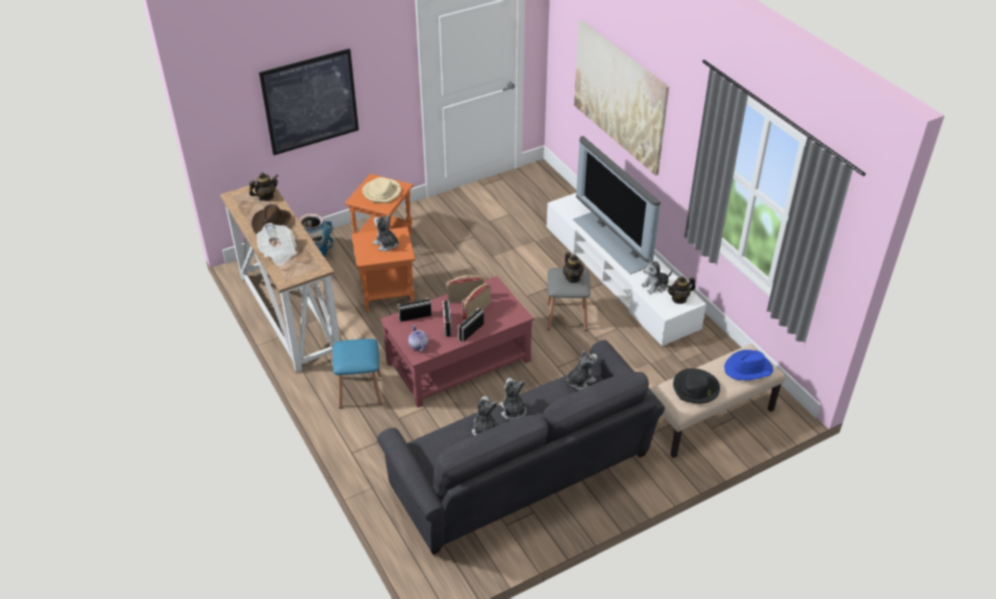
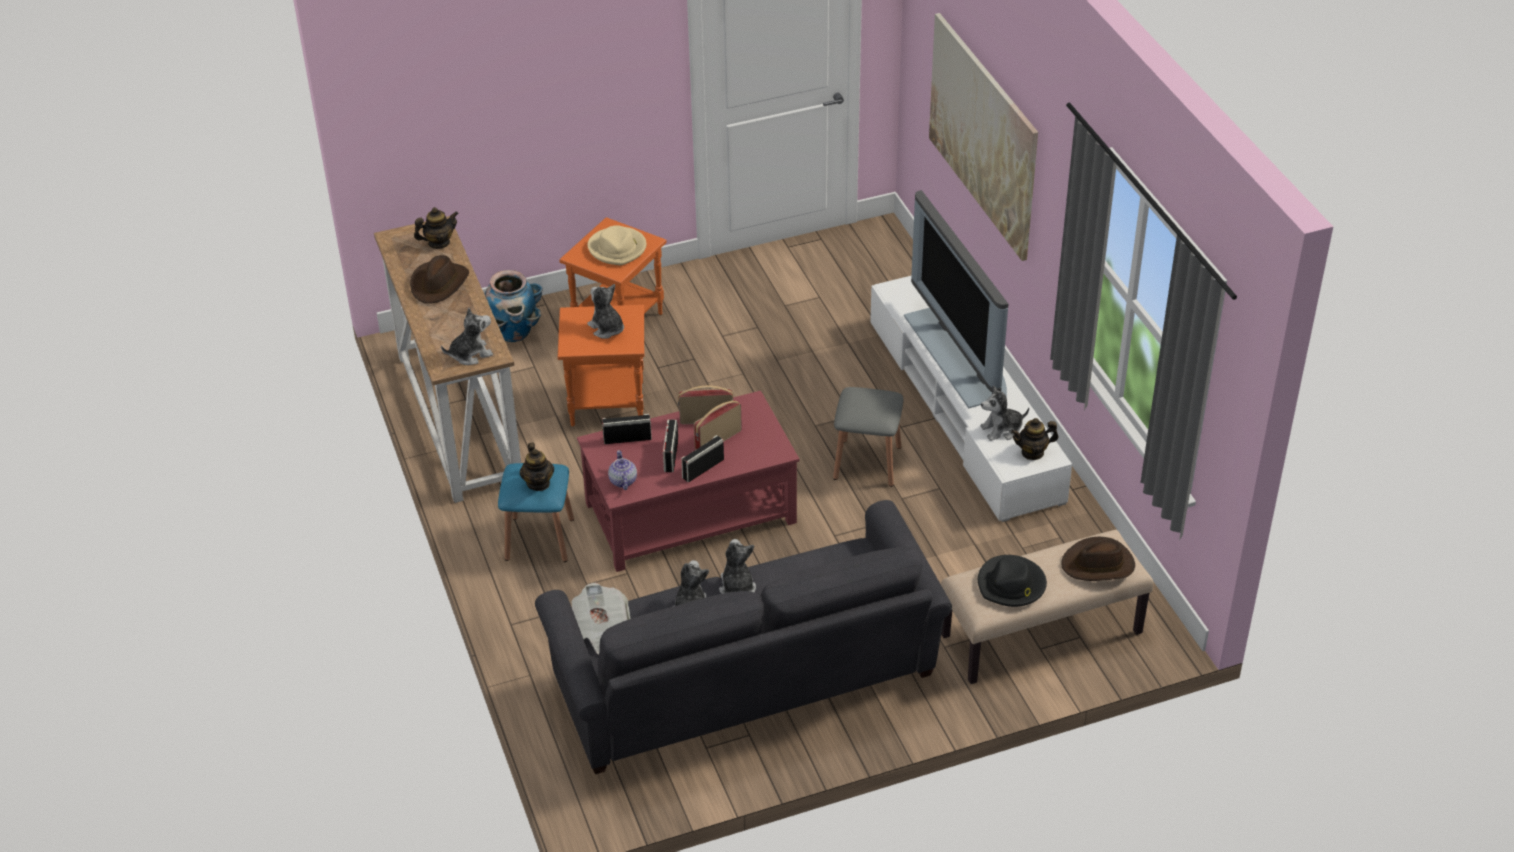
camera: 10 degrees right, 0 degrees up
(278, 252) = (440, 327): newspaper -> newspaper (602, 631)
(310, 102) = (519, 106): picture -> none
(572, 278) = (874, 404): teapot -> teapot (538, 483)
(580, 381) = (844, 556): plush toy -> plush toy (470, 354)
(748, 368) = (1098, 565): blue hat -> brown hat

